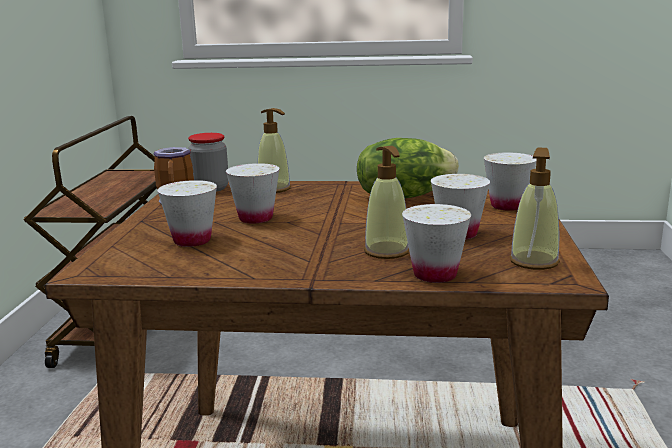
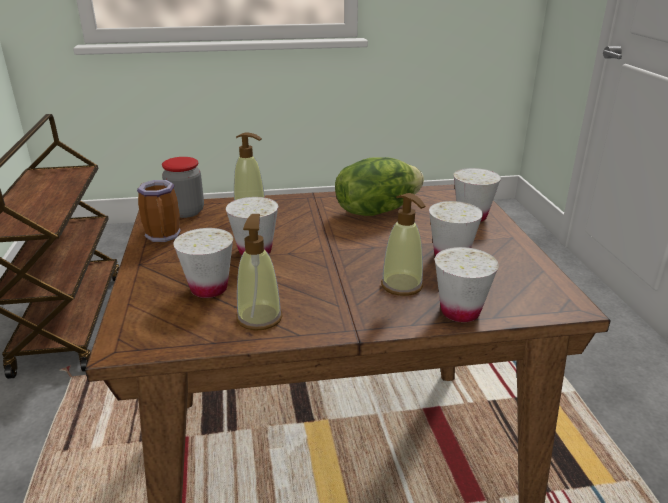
camera: 15 degrees left, 10 degrees up
(534, 261) = (532, 285): soap dispenser -> soap dispenser (259, 317)

